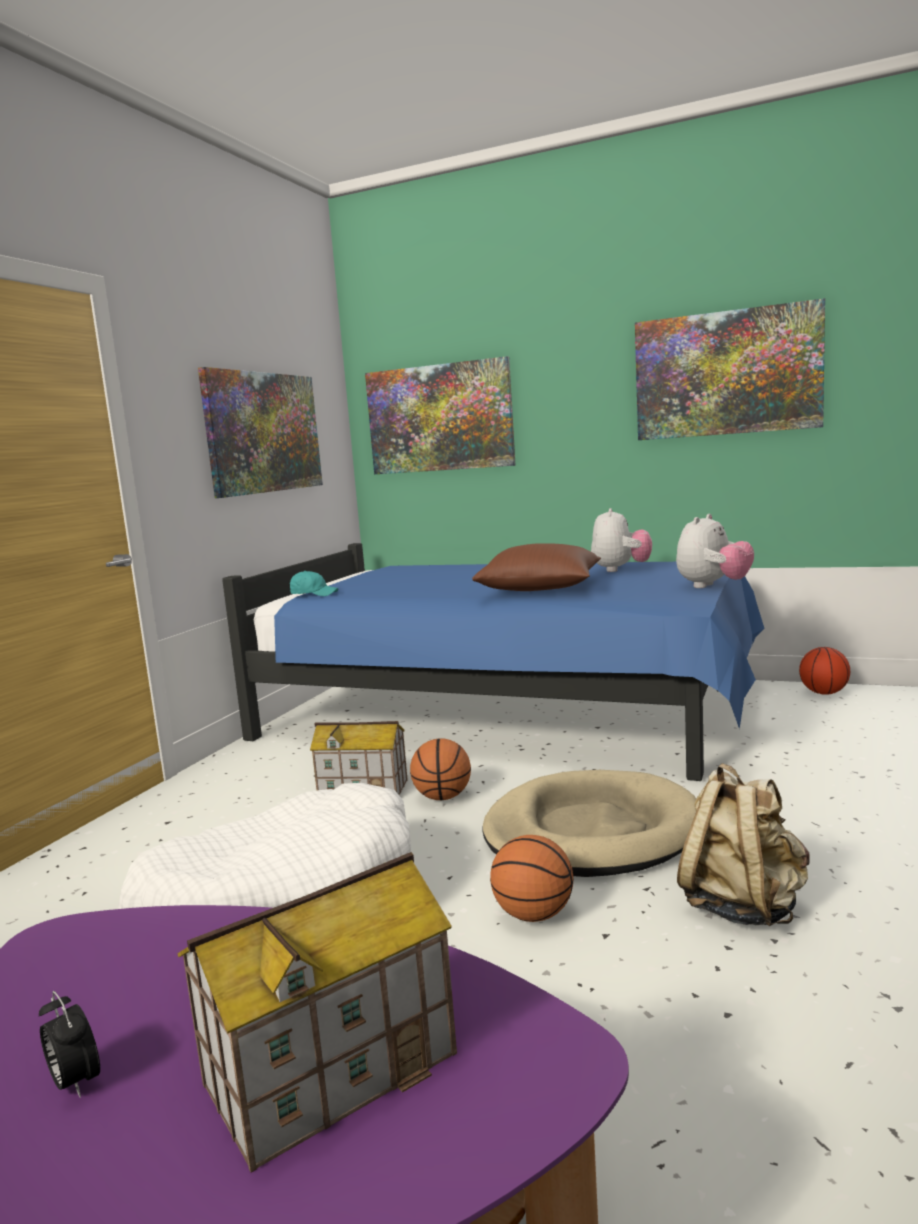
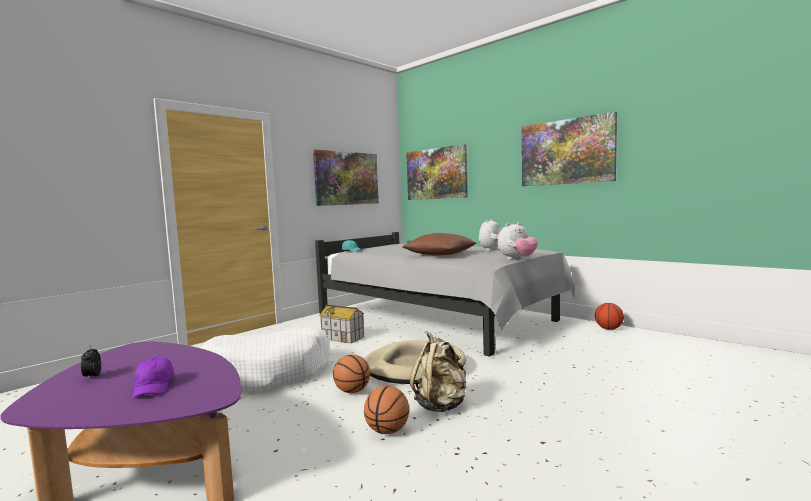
camera: 20 degrees right, 5 degrees down
(332, 1067) = (154, 387): toy house -> purple cap
(443, 797) = (370, 345): basketball -> basketball (387, 431)
(511, 714) = (438, 318): blue bed -> grey bed

